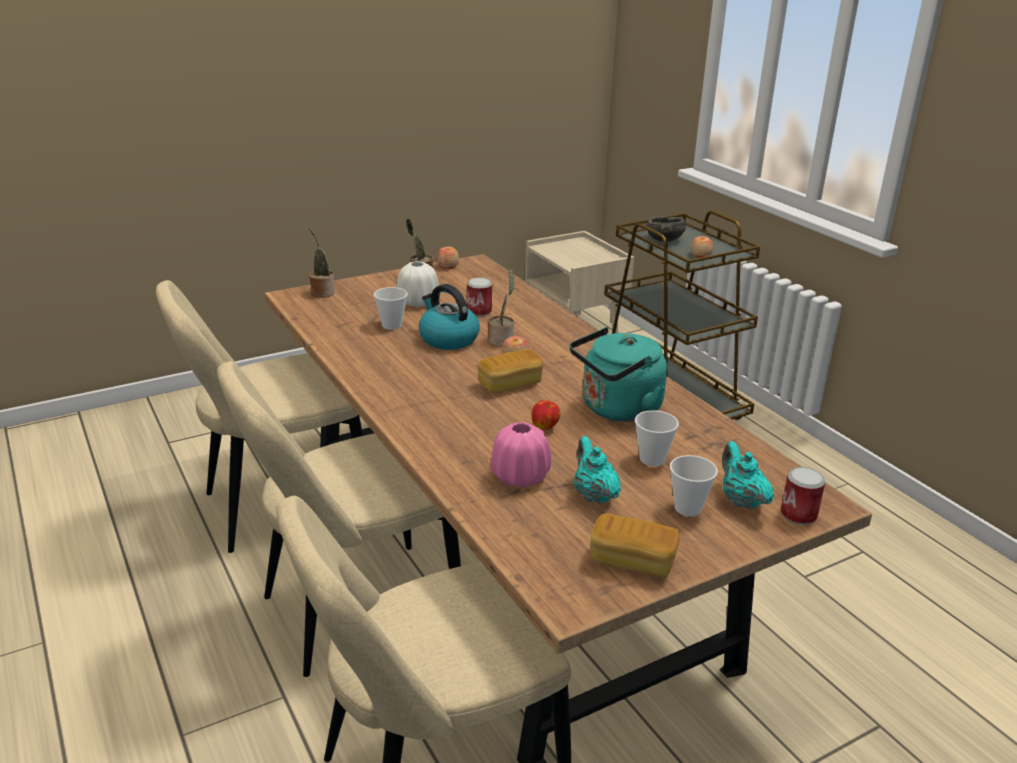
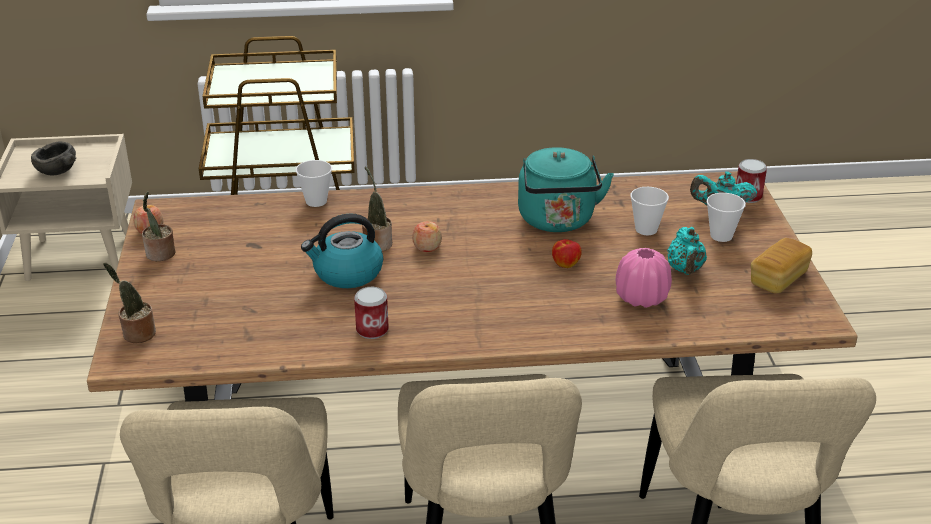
camera: 65 degrees left, 5 degrees up
(392, 325) = (281, 301): cup -> cup (316, 201)
(418, 302) = (234, 271): white vase -> none
(479, 311) = (296, 239): can -> can (372, 330)
(510, 384) = (474, 262): bread -> none
(593, 495) = (685, 270): turquoise teapot -> turquoise teapot turned 90 degrees counterclockwise
(663, 240) = (248, 88): grey bowl -> grey bowl (56, 171)
(700, 256) = (308, 84): apple -> none

